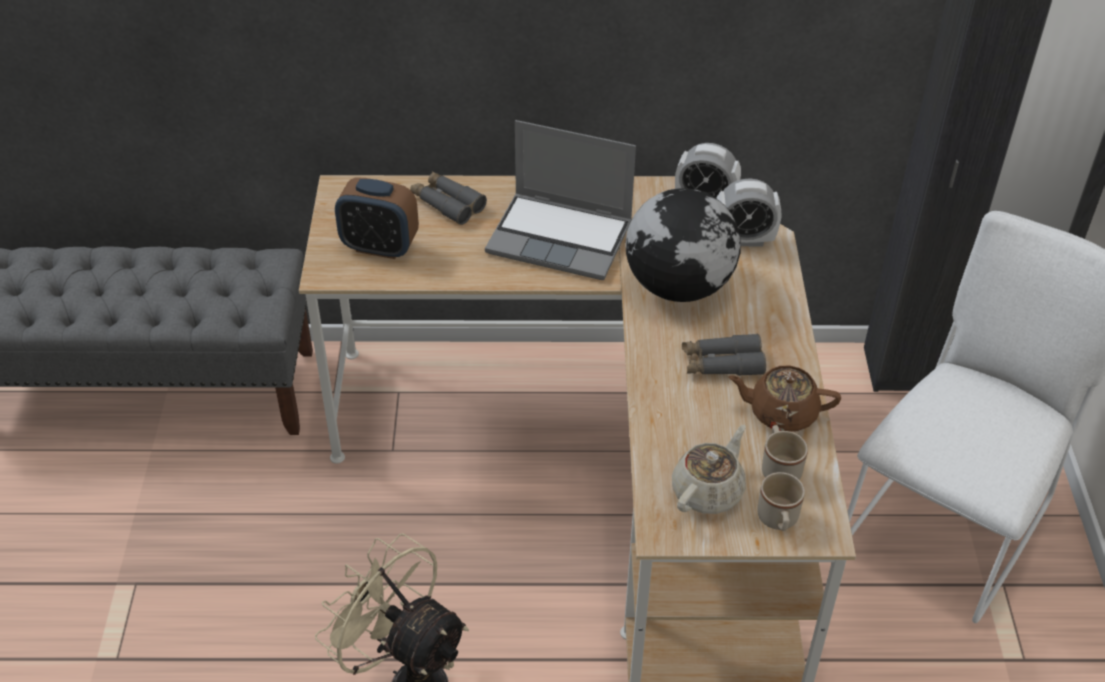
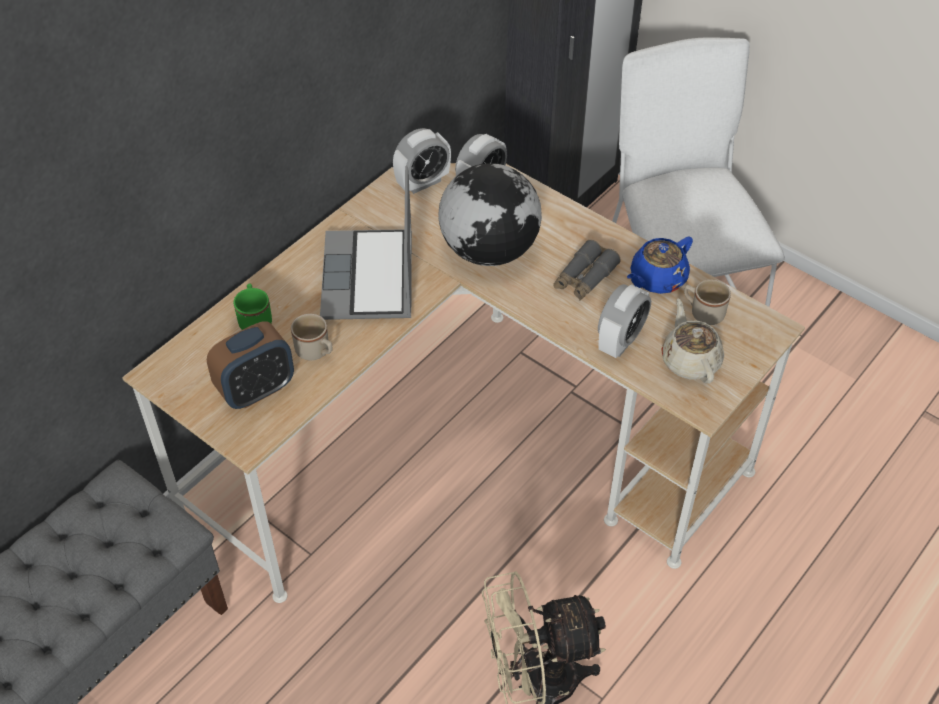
camera: 50 degrees left, 5 degrees up
(447, 203) = (255, 319): grey binoculars -> green mug
(562, 238) = (370, 278): laptop -> laptop turned 120 degrees clockwise
(675, 429) = (620, 341): none -> alarm clock
(778, 521) = (746, 343): beige mug -> beige mug (316, 352)
(781, 413) = (657, 279): brown teapot -> blue teapot

